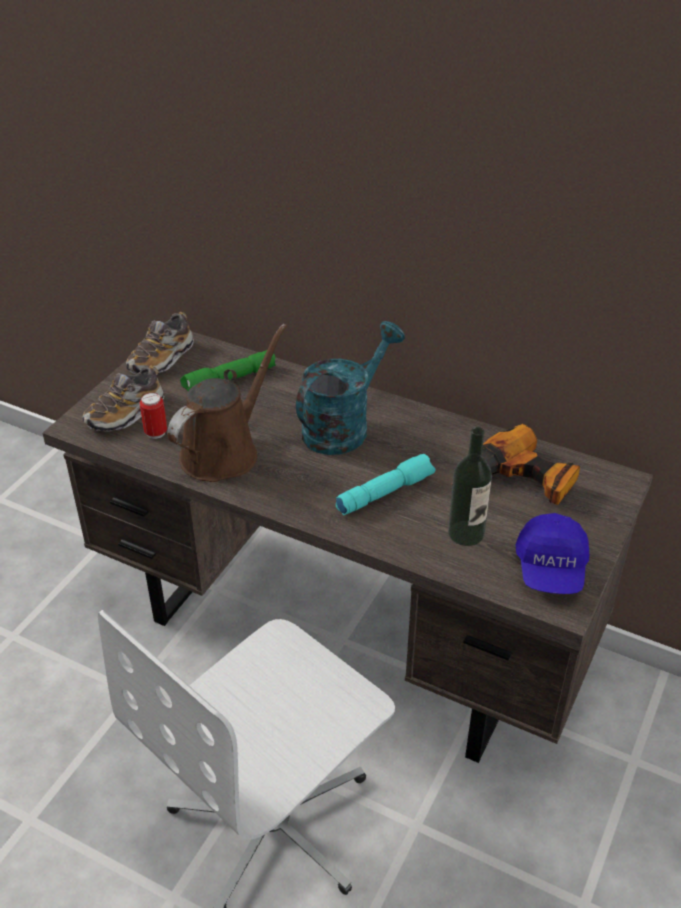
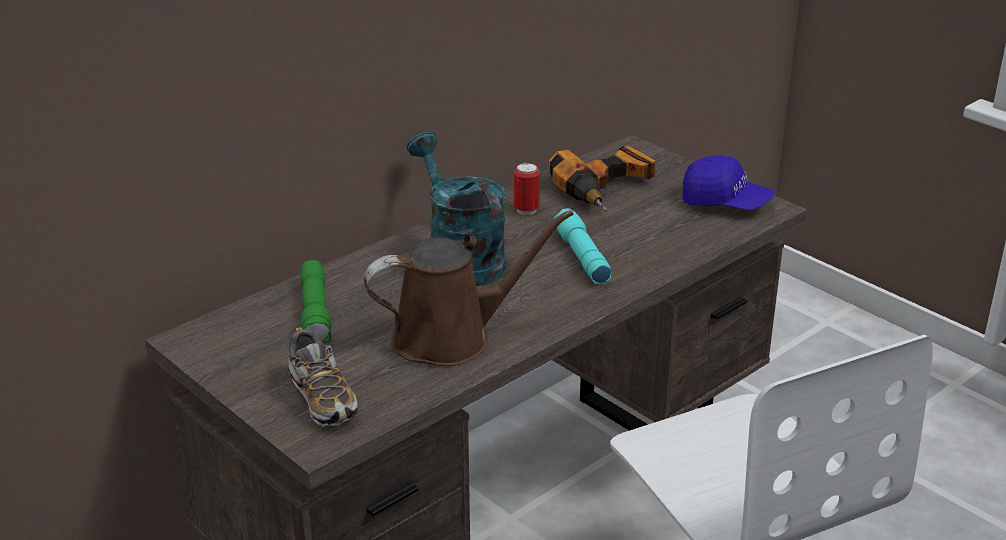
camera: 70 degrees left, 10 degrees down
(156, 432) = (380, 380): can -> can (526, 210)
(161, 359) = (224, 355): shoe -> none
(224, 451) = (451, 337): brown watering can -> brown watering can turned 105 degrees clockwise
(466, 533) = (661, 229): bottle -> none

